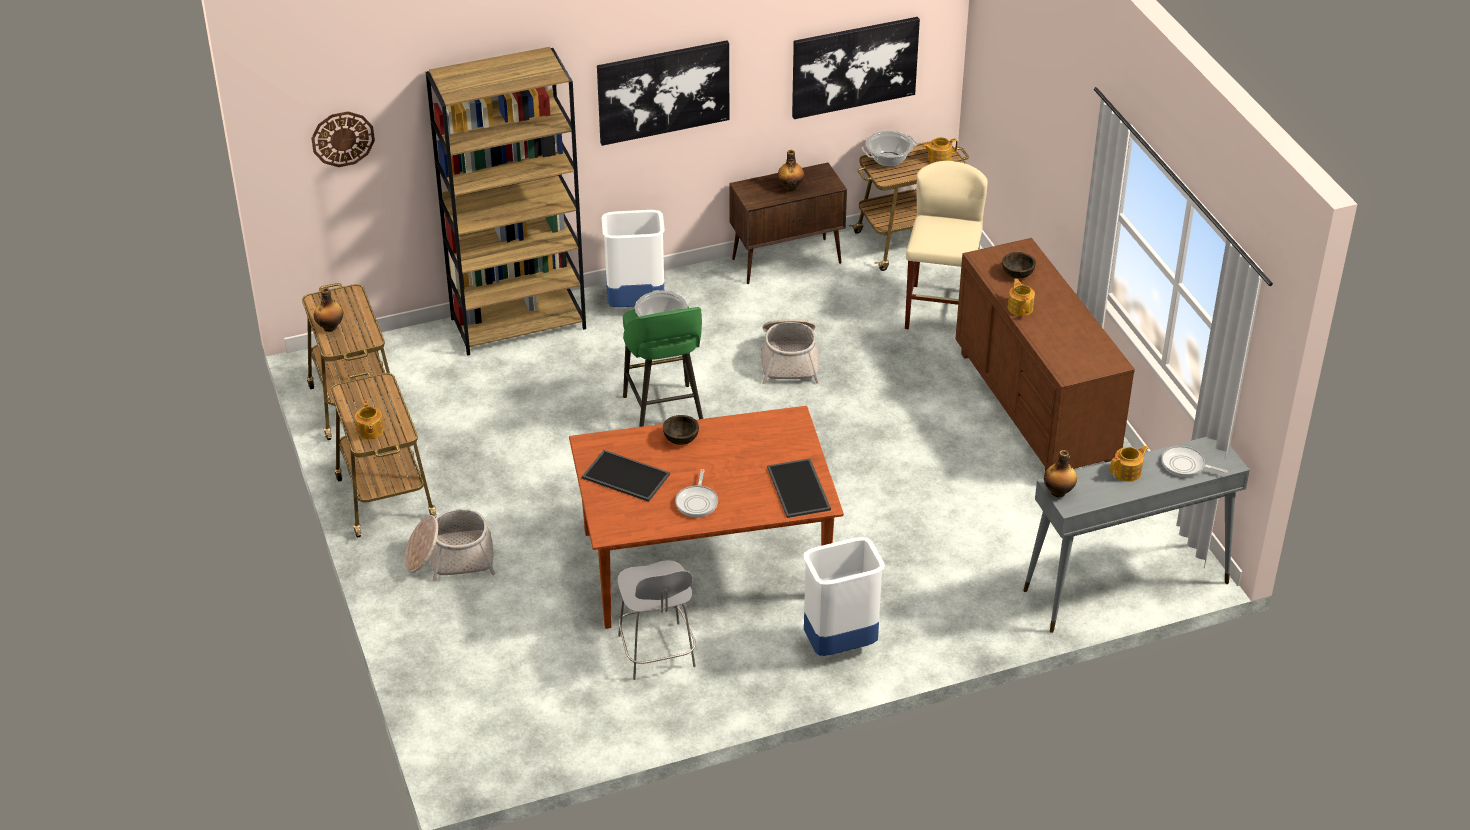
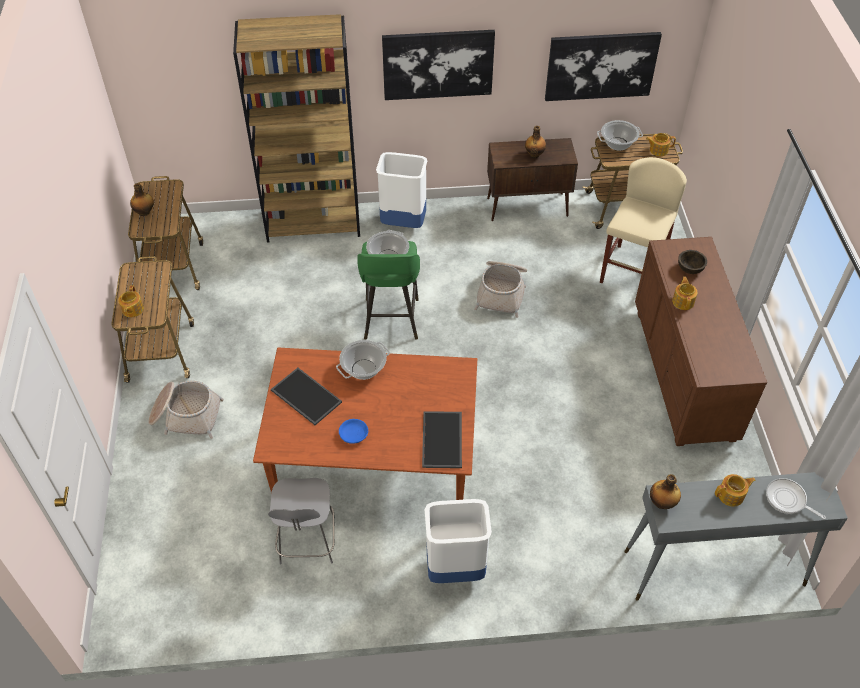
camera: 15 degrees right, 10 degrees up
(343, 138) = (171, 65): wall clock -> none
(681, 439) = (363, 369): brown bowl -> cooking pot
(697, 502) = (354, 434): frying pan -> blue bowl

